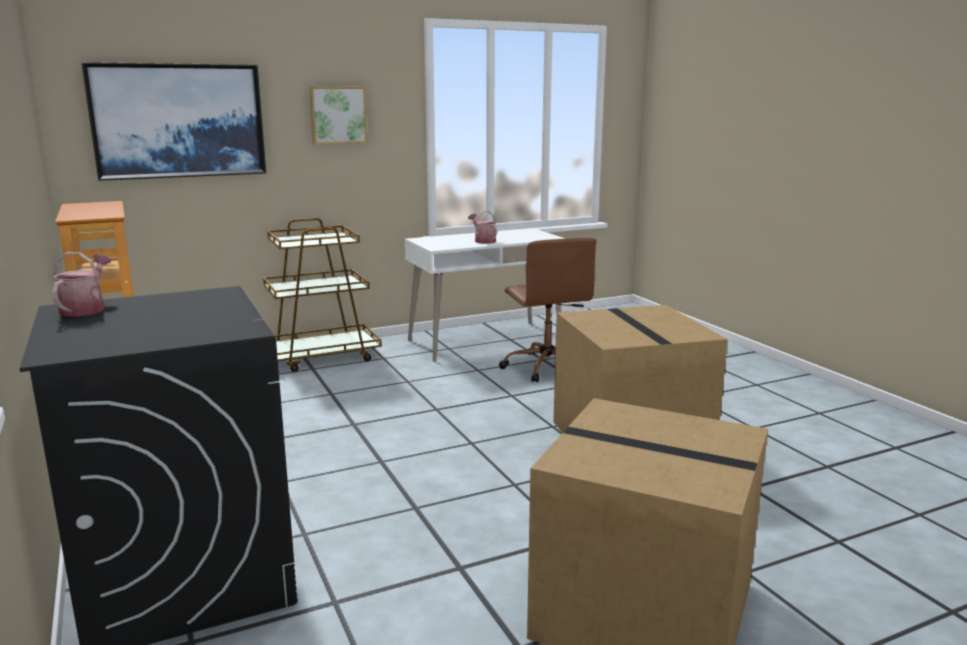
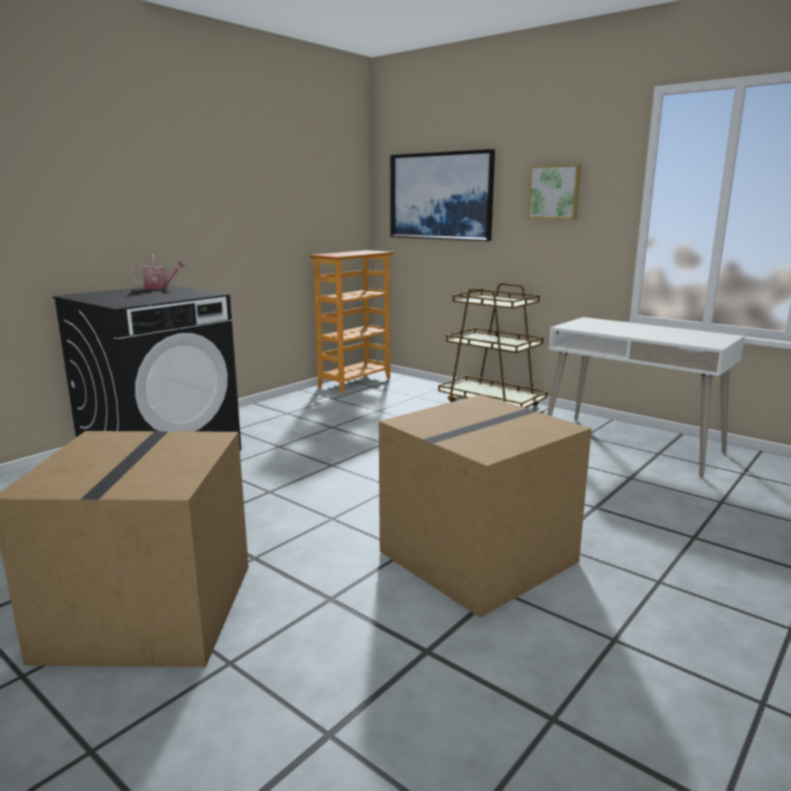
camera: 65 degrees right, 0 degrees up
(483, 241) = (630, 331): watering can -> none
(546, 366) = (612, 483): brown office chair -> none

